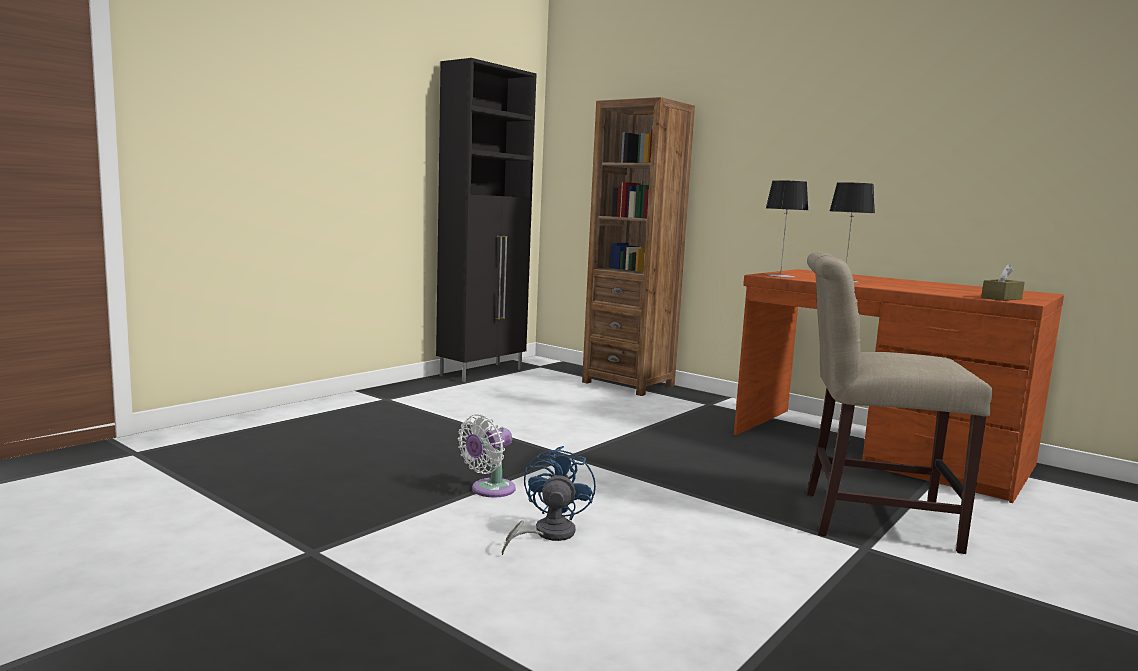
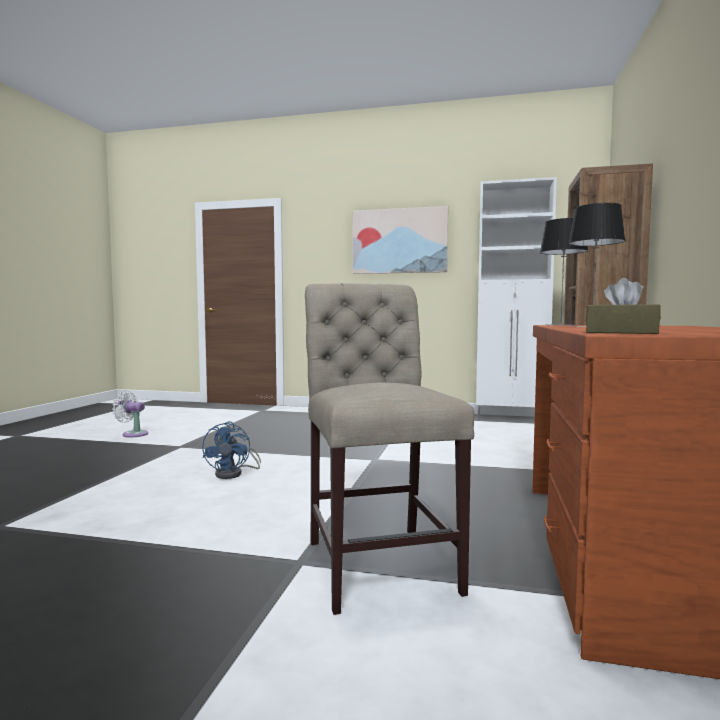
camera: 65 degrees right, 5 degrees down
(339, 118) = (399, 241): none -> picture
(483, 372) = (511, 419): black cabinet -> white cabinet
(489, 490) = (287, 455): white fan -> white fan (133, 434)
(546, 534) = (234, 474): blue fan -> blue fan turned 105 degrees clockwise

